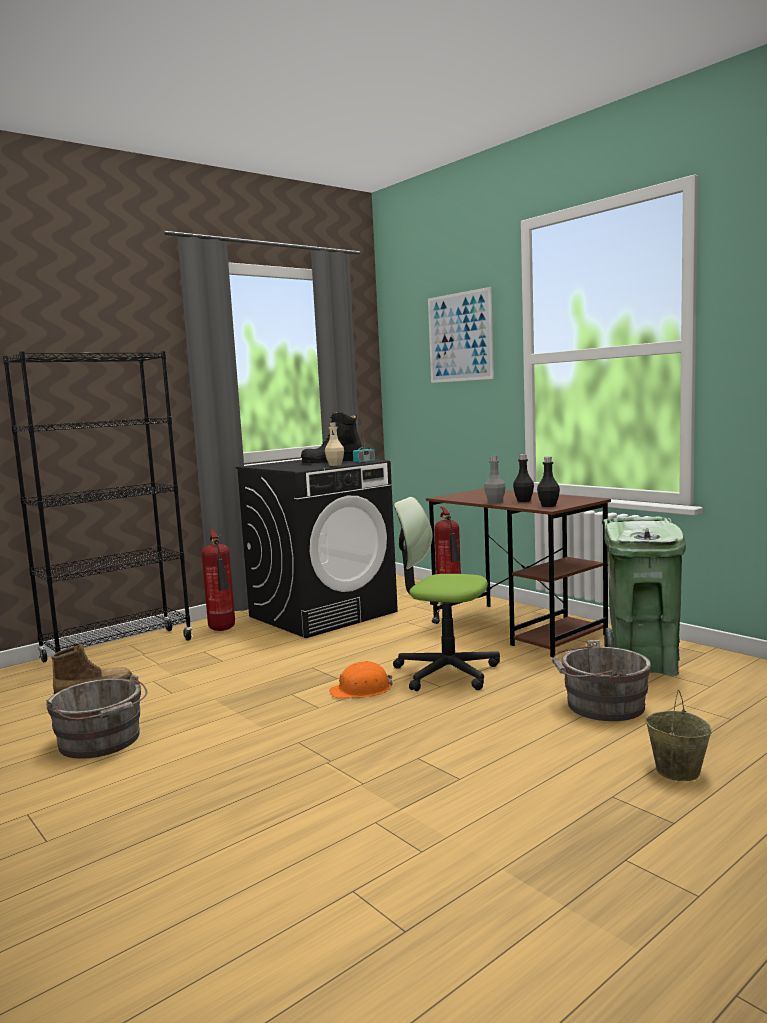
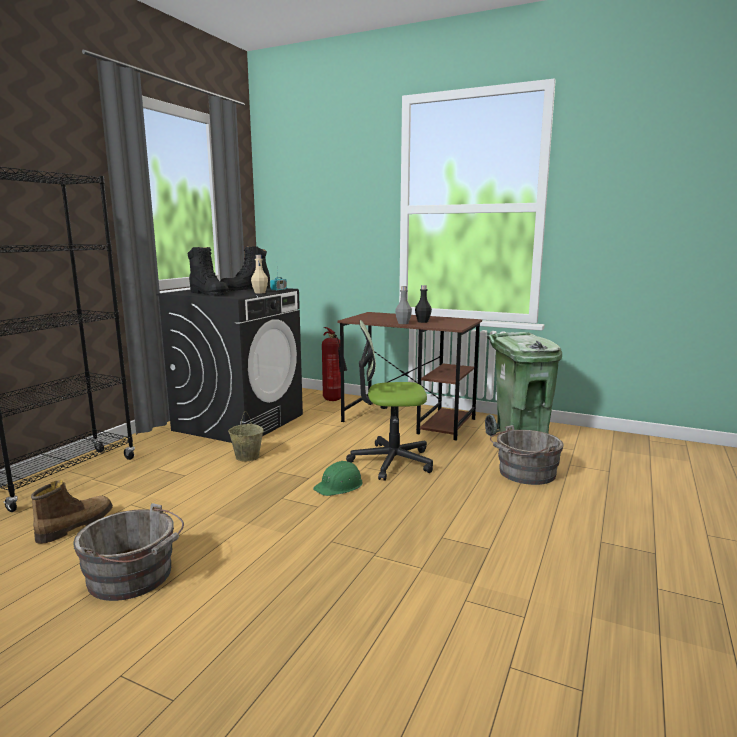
camera: 25 degrees left, 5 degrees up
(223, 630) = (157, 446): fire extinguisher -> none
(282, 466) = (209, 293): none -> black boot
(361, 690) = (339, 486): orange hard hat -> green hard hat
(460, 337) = (339, 187): picture -> none
(548, 506) = (450, 325): black bottle -> none
(676, 771) = (618, 514): beige bucket -> beige bucket (247, 456)

